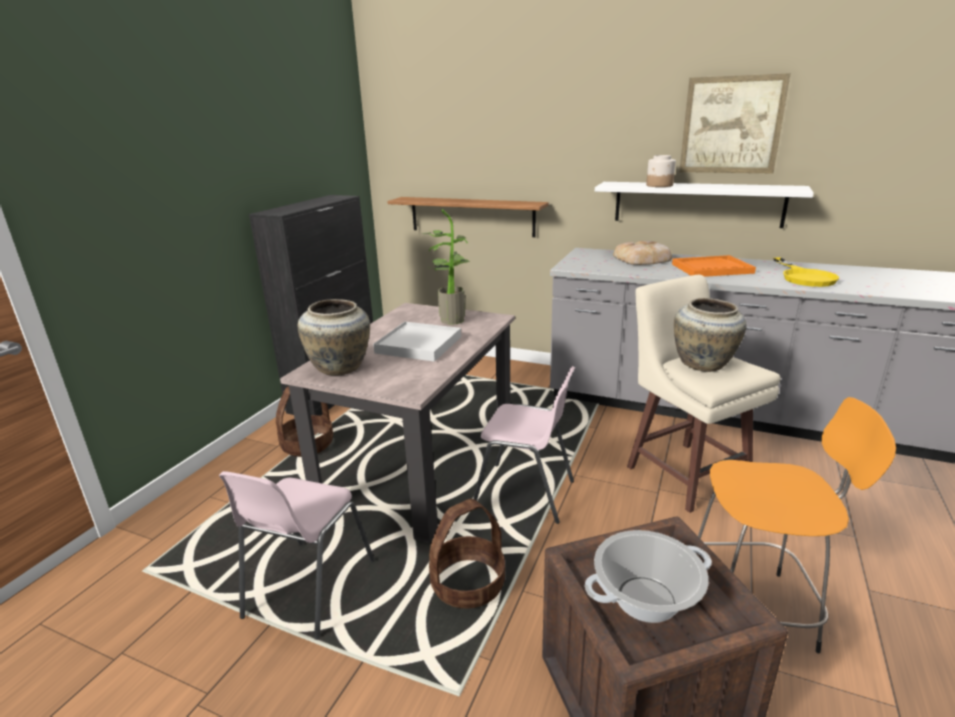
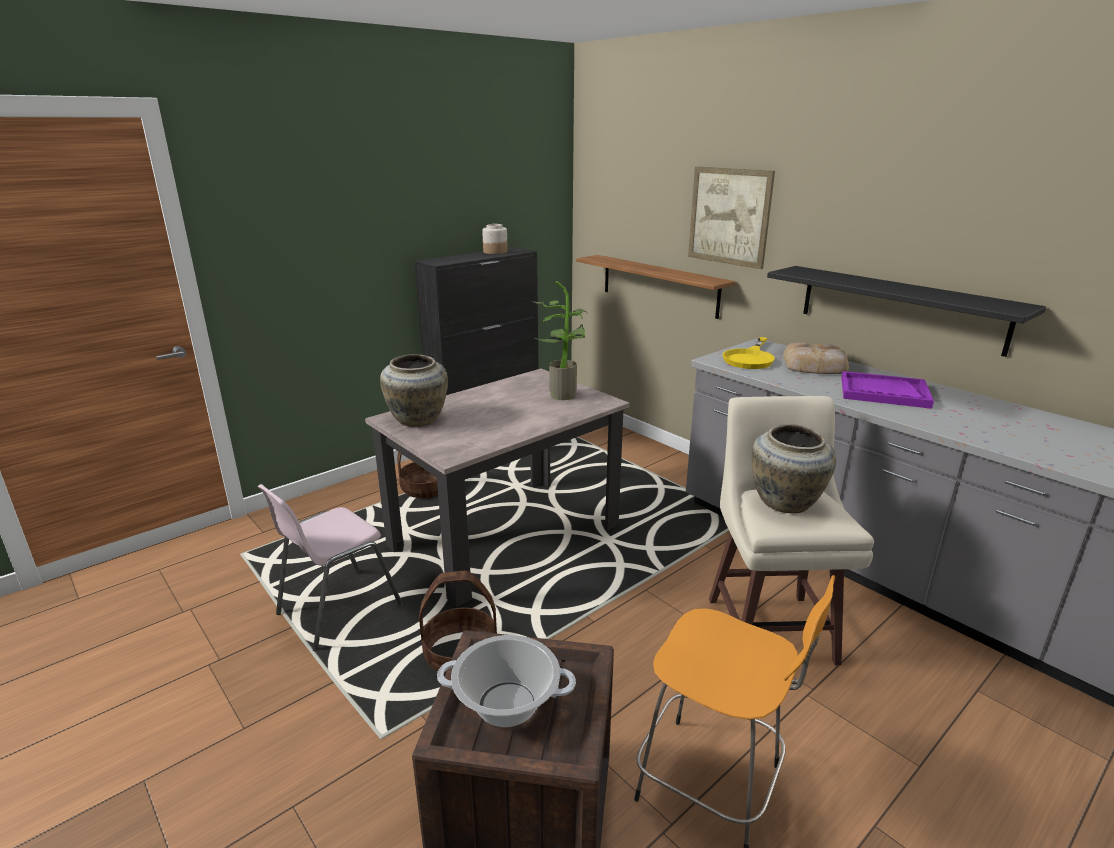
camera: 25 degrees right, 0 degrees up
(419, 345) = (505, 413): white tray -> none
(525, 494) = (579, 592): pink chair -> none
(659, 185) = (845, 280): jar -> jar (495, 252)
(697, 204) = (900, 308): white shelf -> black shelf
(711, 268) = (883, 392): orange tray -> purple tray
(731, 125) = (950, 215): picture -> picture (729, 216)
(804, 277) = (994, 426): yellow frying pan -> yellow frying pan (750, 358)

